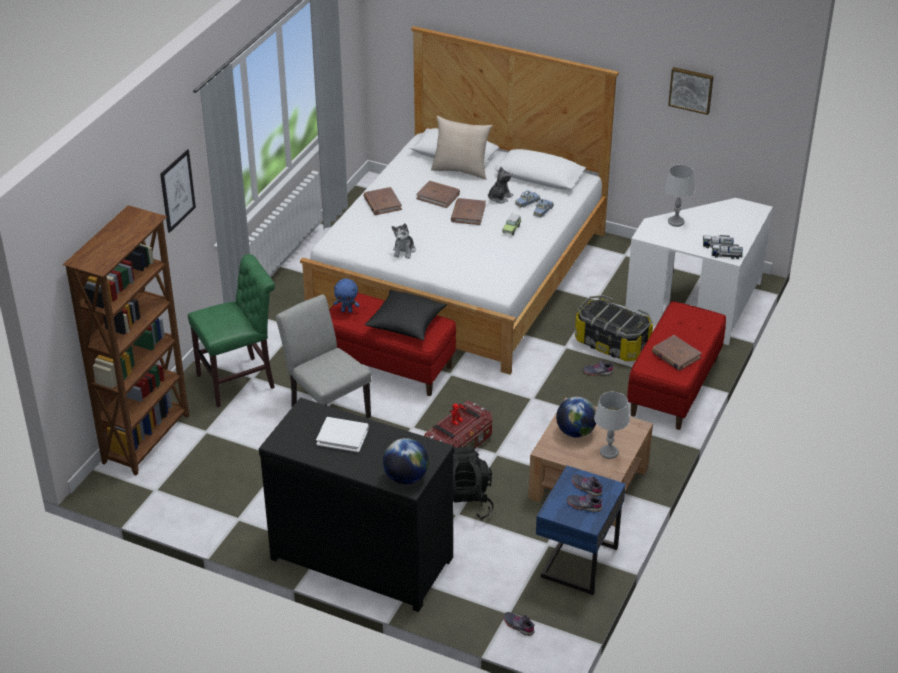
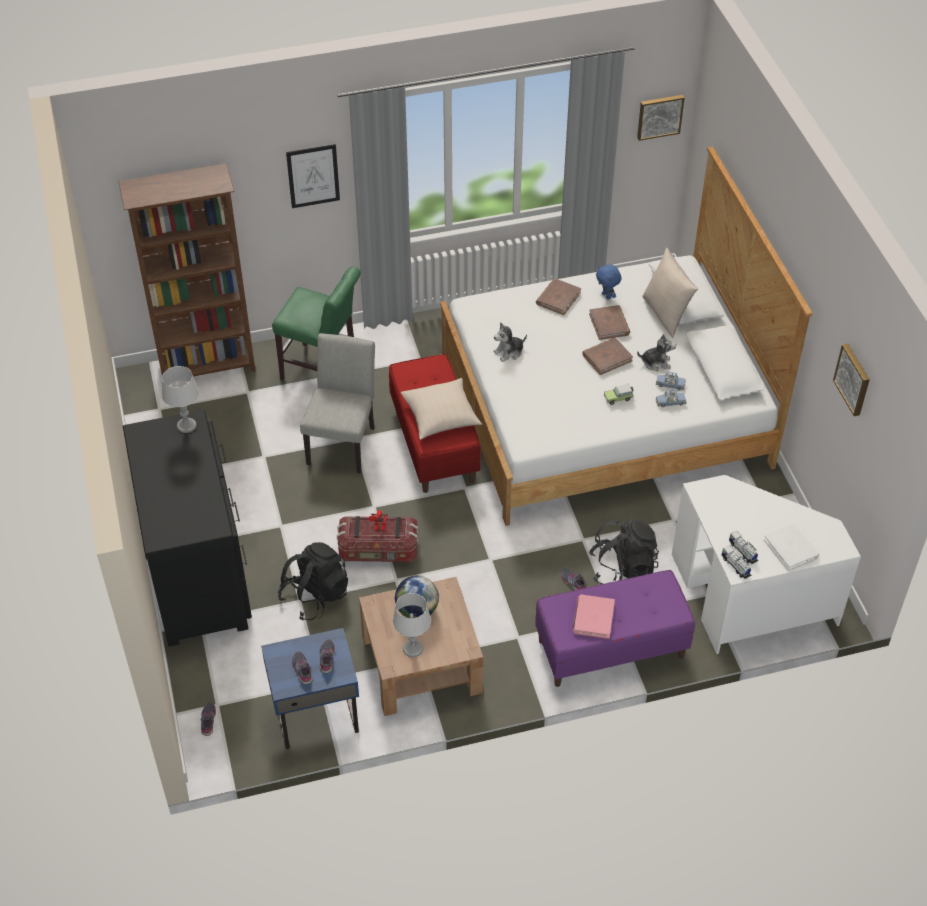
camera: 50 degrees right, 10 degrees up
(343, 436) = (180, 463): white book -> white book (791, 549)
(347, 311) = (418, 371): blue plush toy -> blue plush toy (607, 296)
(348, 30) = (659, 116): none -> picture
(406, 324) = (441, 416): black pillow -> beige pillow
(406, 477) = (165, 530): globe -> none
(612, 344) = (622, 569): storage box -> black backpack
(674, 387) = (610, 649): red bench -> purple bench
(675, 222) = (746, 500): grey table lamp -> grey table lamp (186, 426)
(676, 355) = (593, 618): brown book -> pink book

